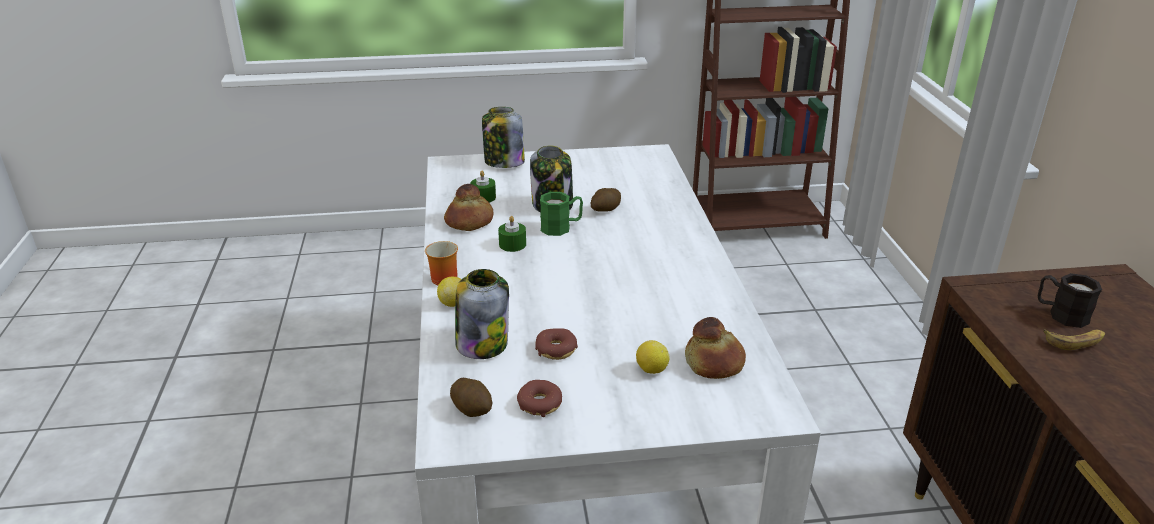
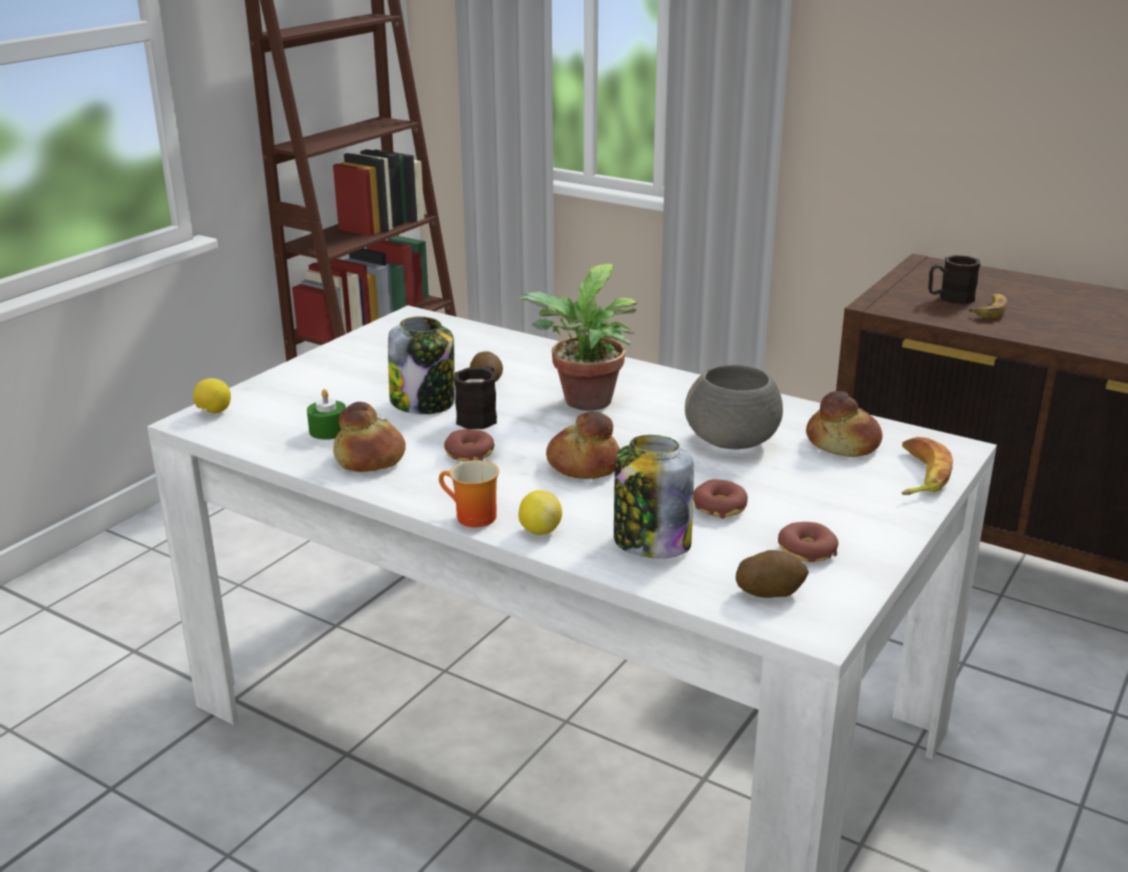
camera: 50 degrees left, 5 degrees down
(503, 162) = (266, 390): jar -> none
(512, 244) = (469, 453): green candle -> donut
(546, 283) = (582, 465): none -> bread
(561, 227) = (480, 416): green mug -> black mug
(626, 249) = (583, 403): none -> potted plant
(651, 369) = (818, 475): lemon -> lemon (213, 412)
(652, 319) = (733, 441): none -> grey bowl
(711, 412) = (918, 475): none -> banana

